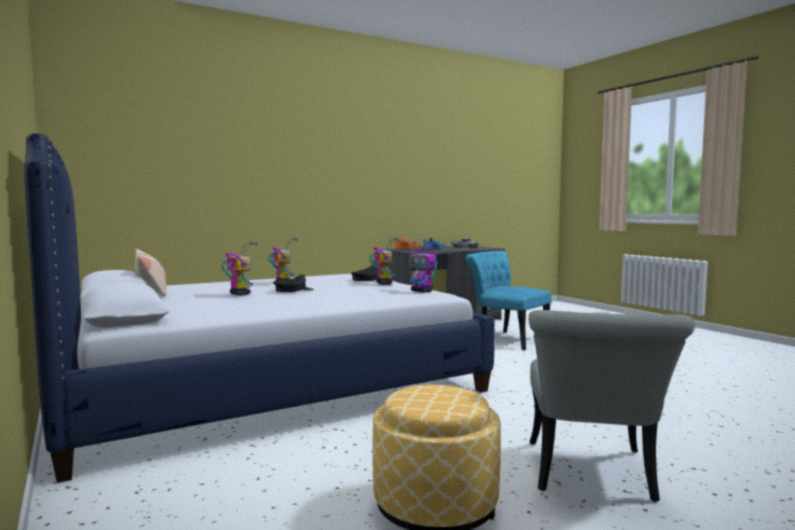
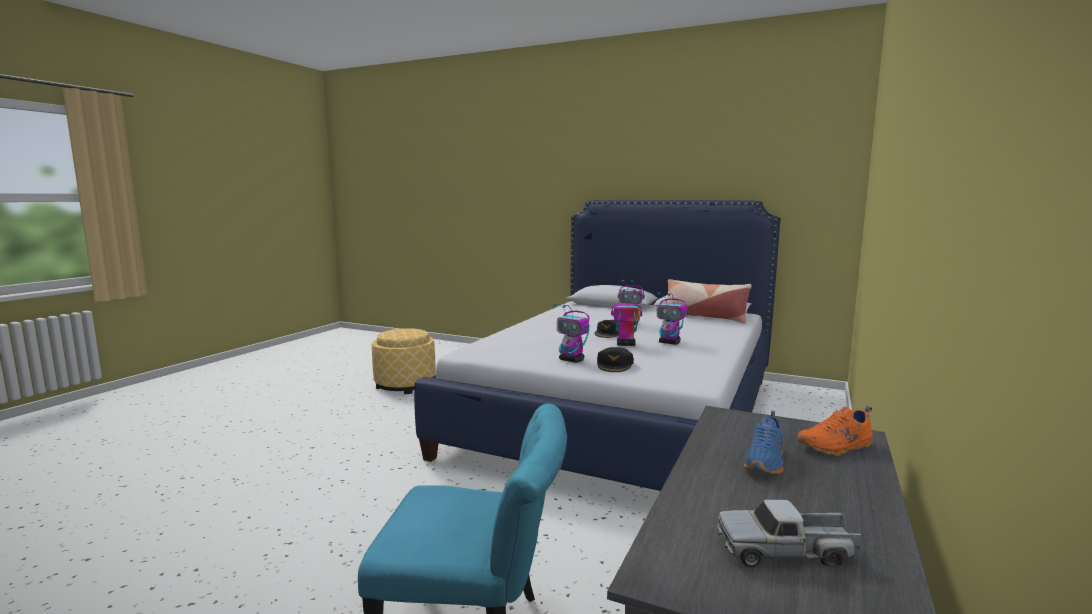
camera: 145 degrees right, 5 degrees up
(422, 291) = (491, 348): toy robot -> toy robot (625, 344)
(591, 477) = (324, 411): grey chair -> none

